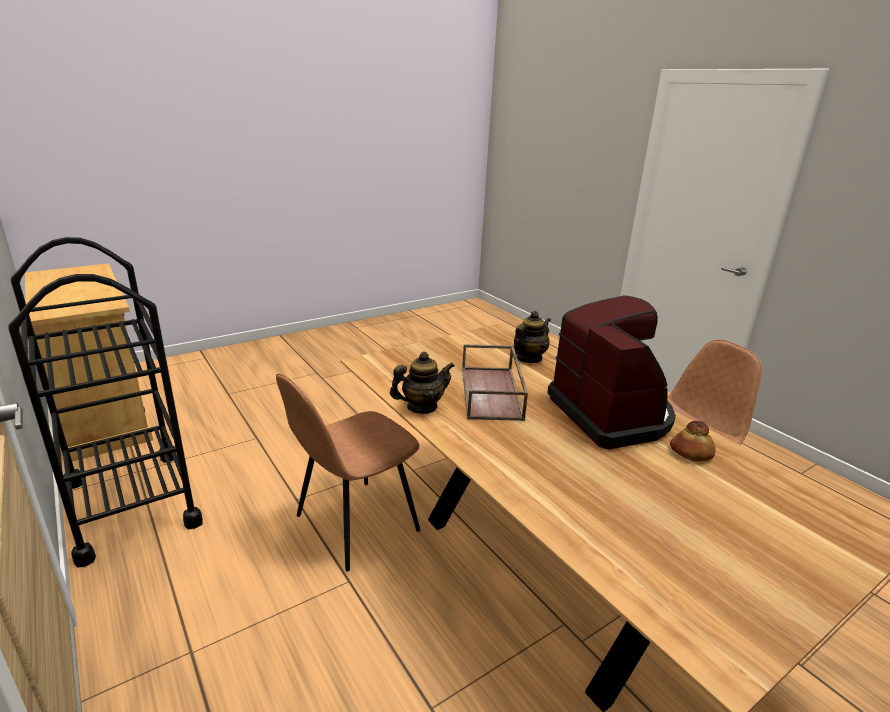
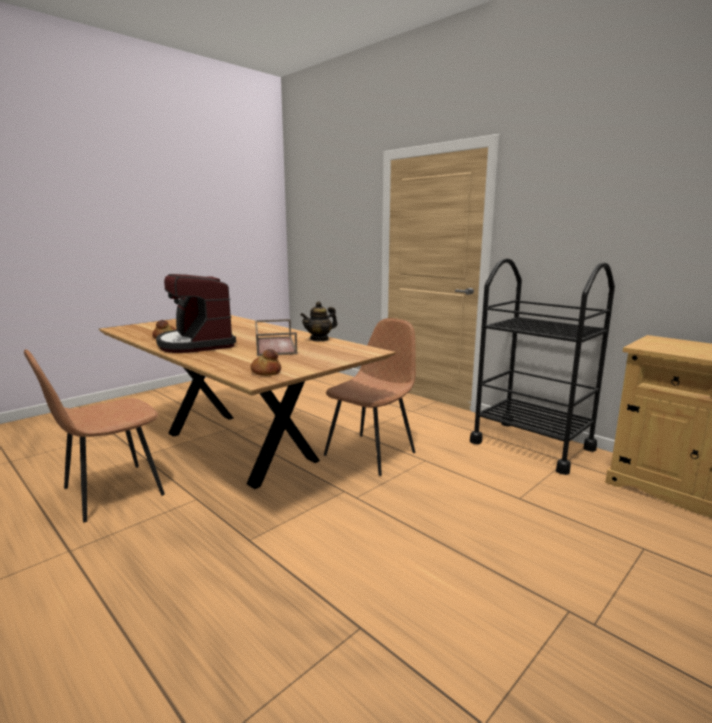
camera: 170 degrees right, 10 degrees down
(494, 340) = (266, 372): none -> bread
(528, 358) = (237, 363): teapot -> none

